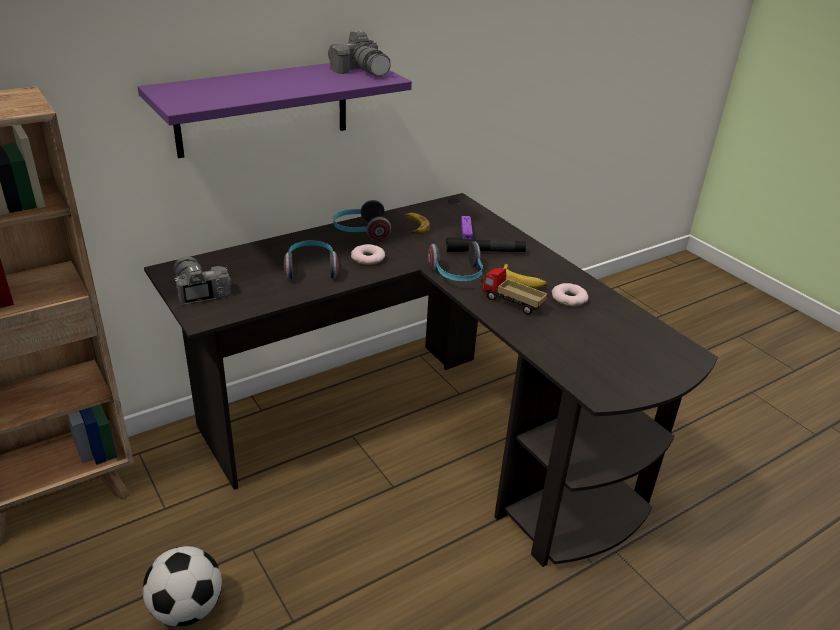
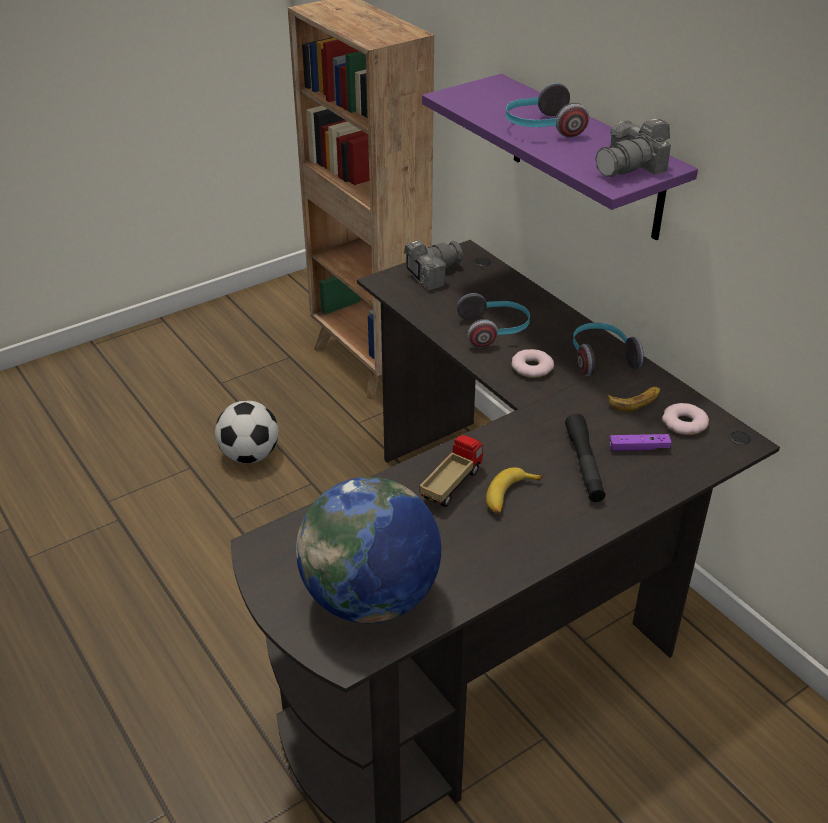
camera: 90 degrees right, 5 degrees up
(457, 275) = (511, 438): headphones -> headphones (541, 128)
(569, 298) = (475, 541): donut -> donut (684, 423)
(636, 343) = (370, 598): none -> globe

